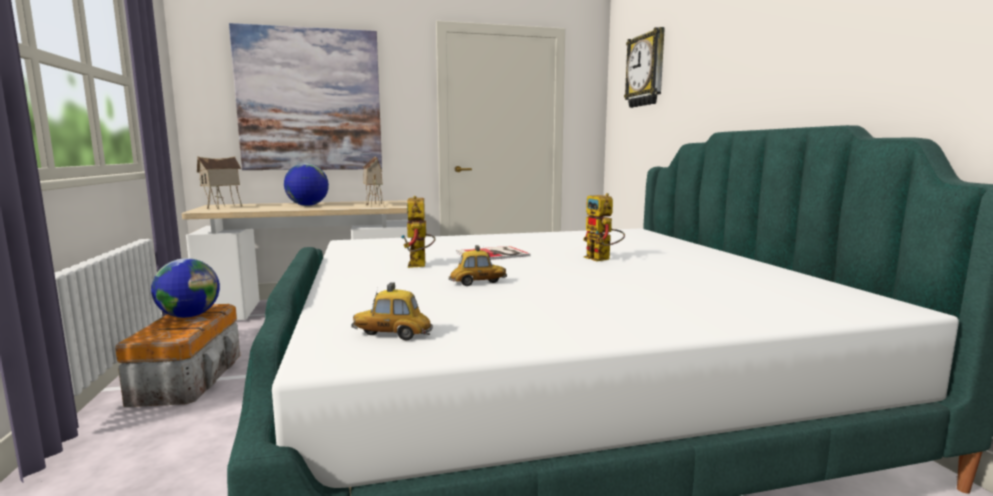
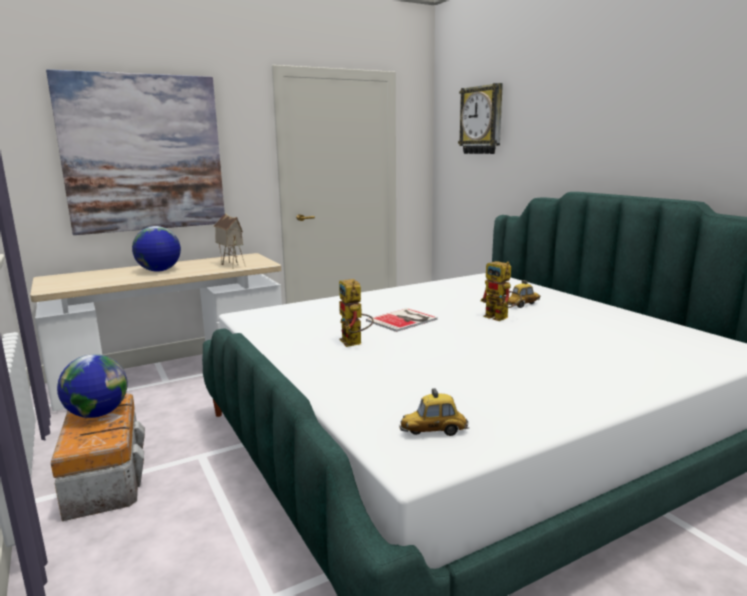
camera: 15 degrees left, 5 degrees up
(223, 207) = (66, 281): toy house -> none
(478, 283) = (432, 360): toy car -> toy car (523, 305)

